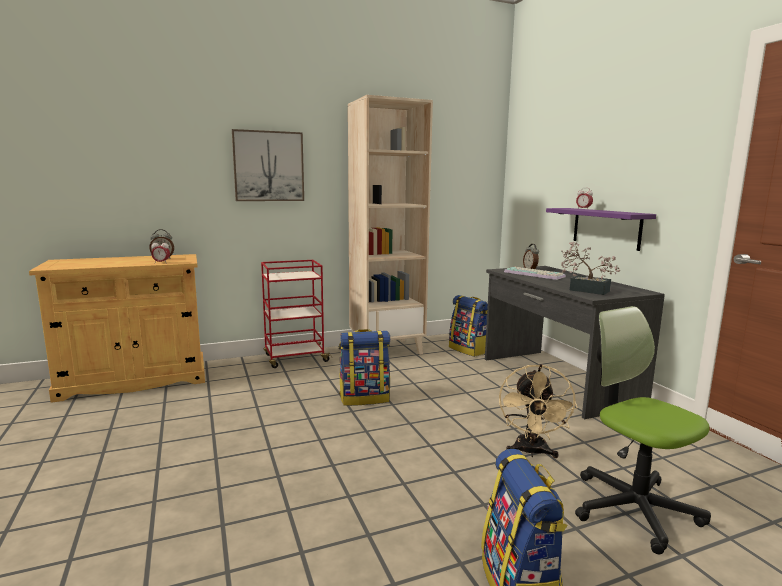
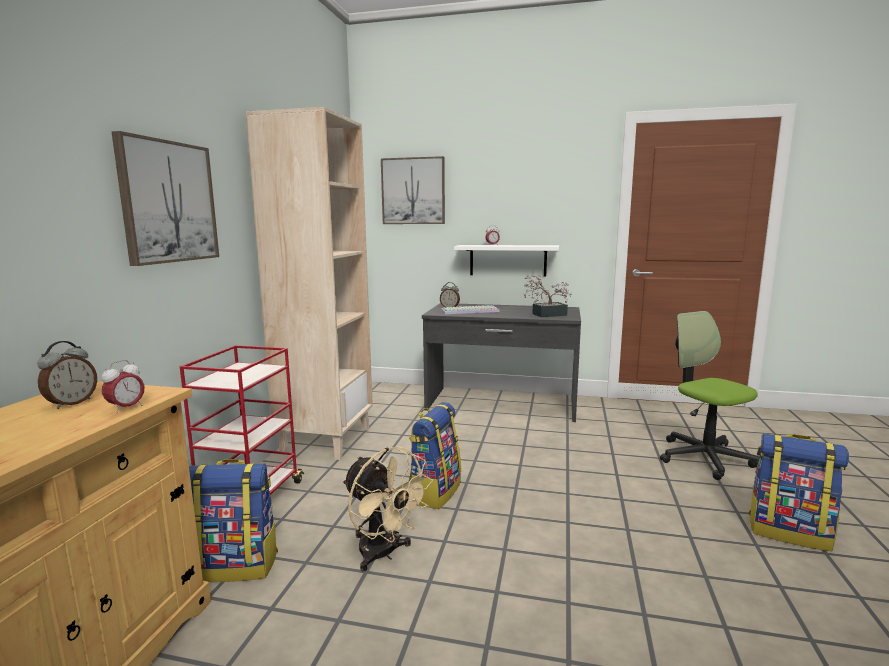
camera: 55 degrees left, 0 degrees up
(468, 350) = (393, 408): backpack -> backpack (237, 565)
(531, 452) = (611, 458): beige fan -> beige fan (383, 554)
(541, 153) = (413, 191): none -> picture
(606, 228) = (508, 260): purple shelf -> white shelf
(634, 509) = (704, 457): office chair -> office chair turned 60 degrees clockwise

